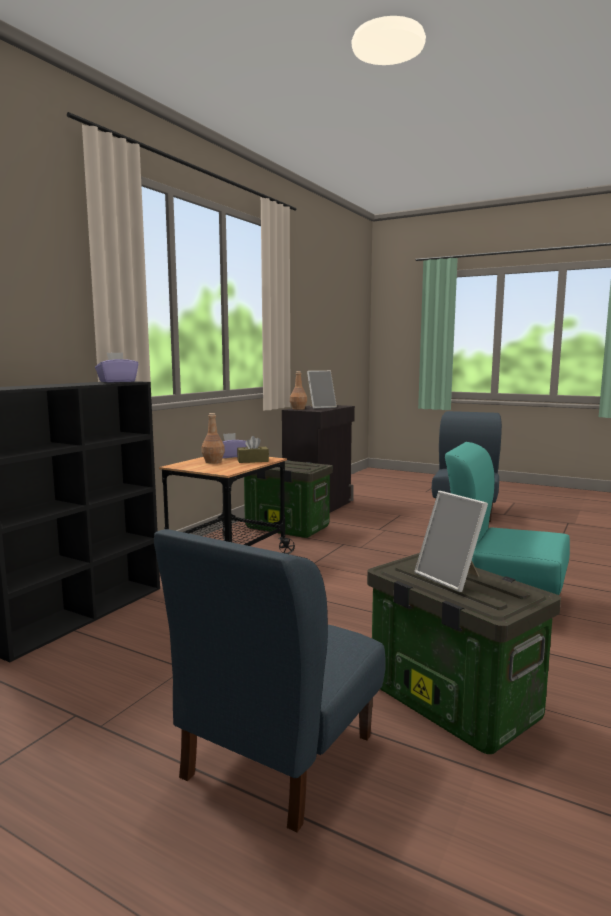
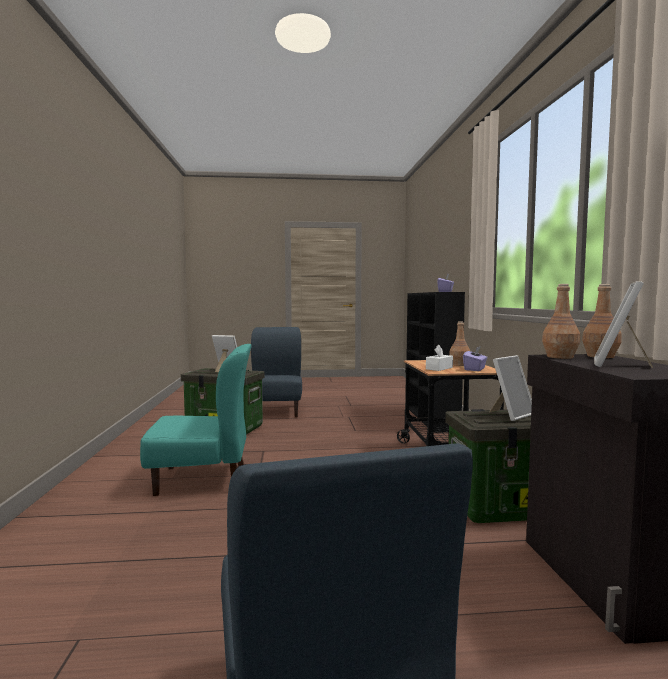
camera: 145 degrees right, 5 degrees down
(253, 461) = (439, 368): brown tissue box -> white tissue box
(286, 463) = (511, 414): none -> picture frame
(318, 410) = (560, 357): none -> brown bottle

